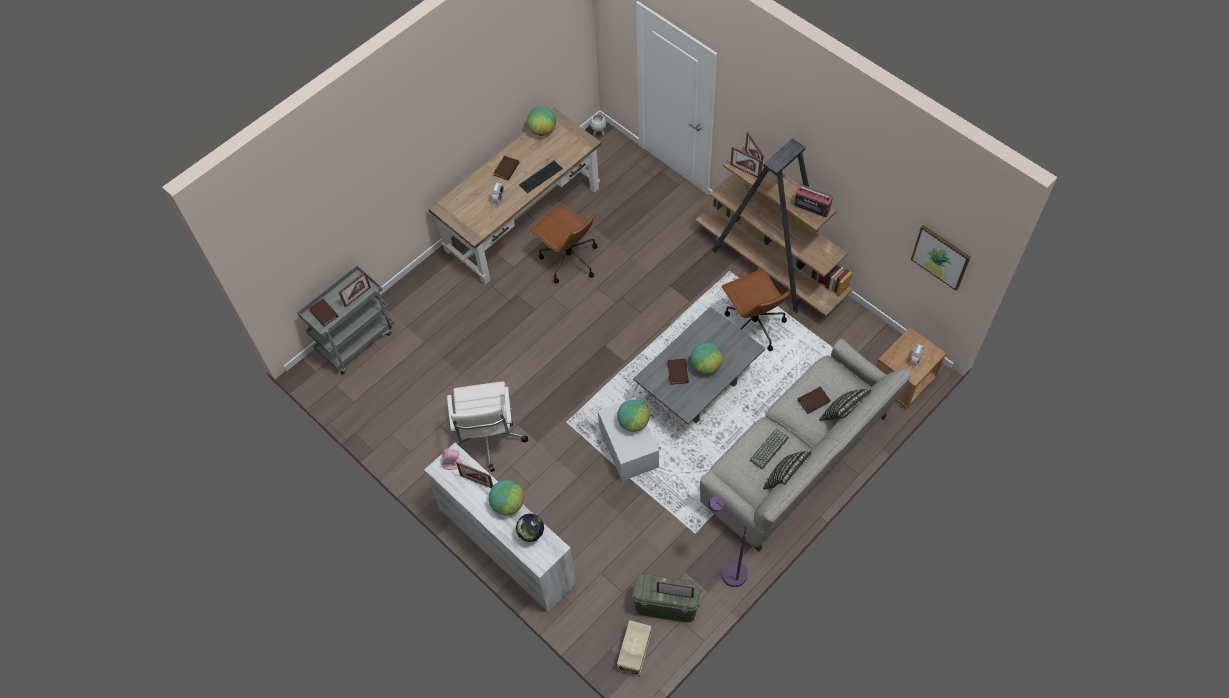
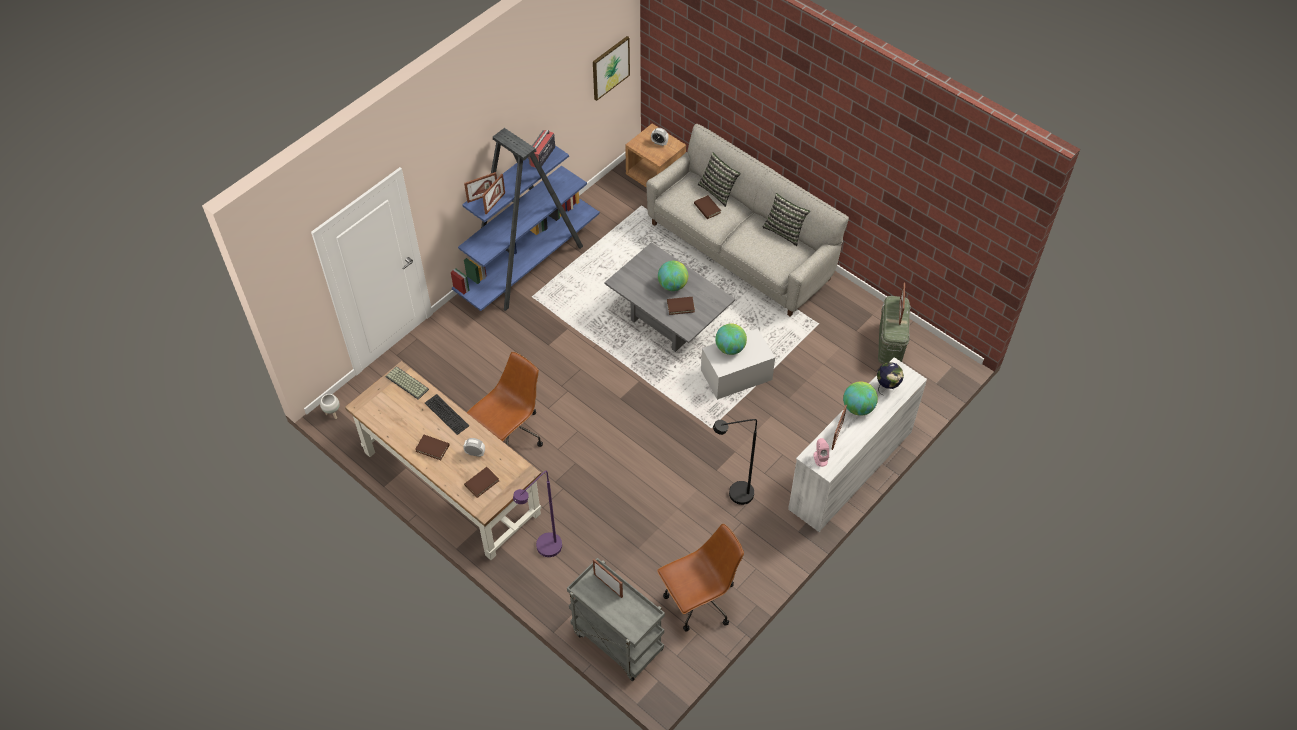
camera: 95 degrees left, 5 degrees down
(324, 313) = (631, 618): brown book -> brown book (482, 483)
(488, 438) = (734, 496): white office chair -> black floor lamp
(542, 130) = (378, 416): globe -> none
(633, 652) = (936, 366): beige storage box -> none
(727, 570) = (851, 300): purple floor lamp -> purple floor lamp (544, 551)
(753, 325) = (596, 279): brown office chair -> brown office chair (699, 601)
(768, 448) = (757, 240): keyboard -> keyboard (406, 383)
(771, 267) = (528, 264): brown bookcase -> blue bookcase

